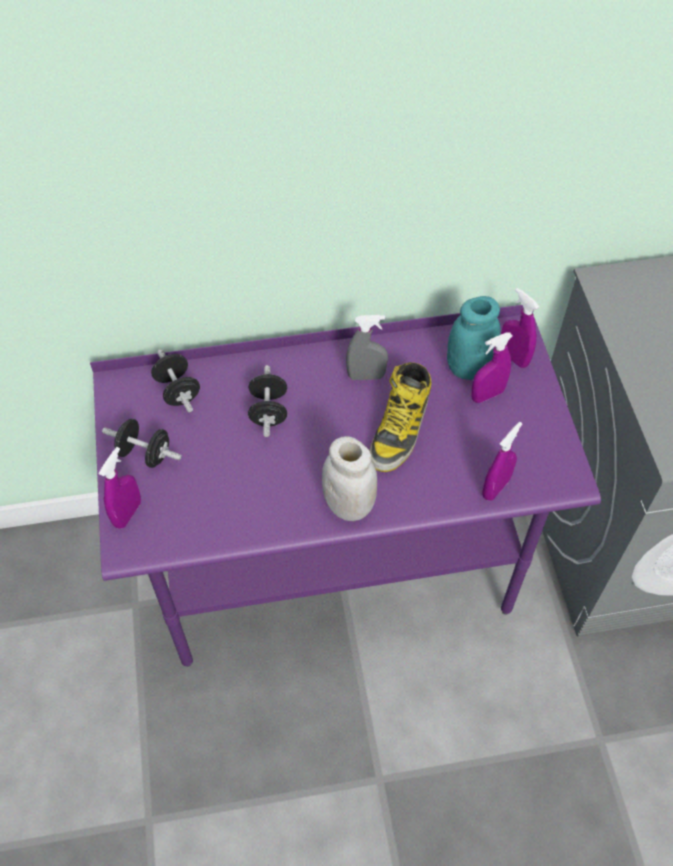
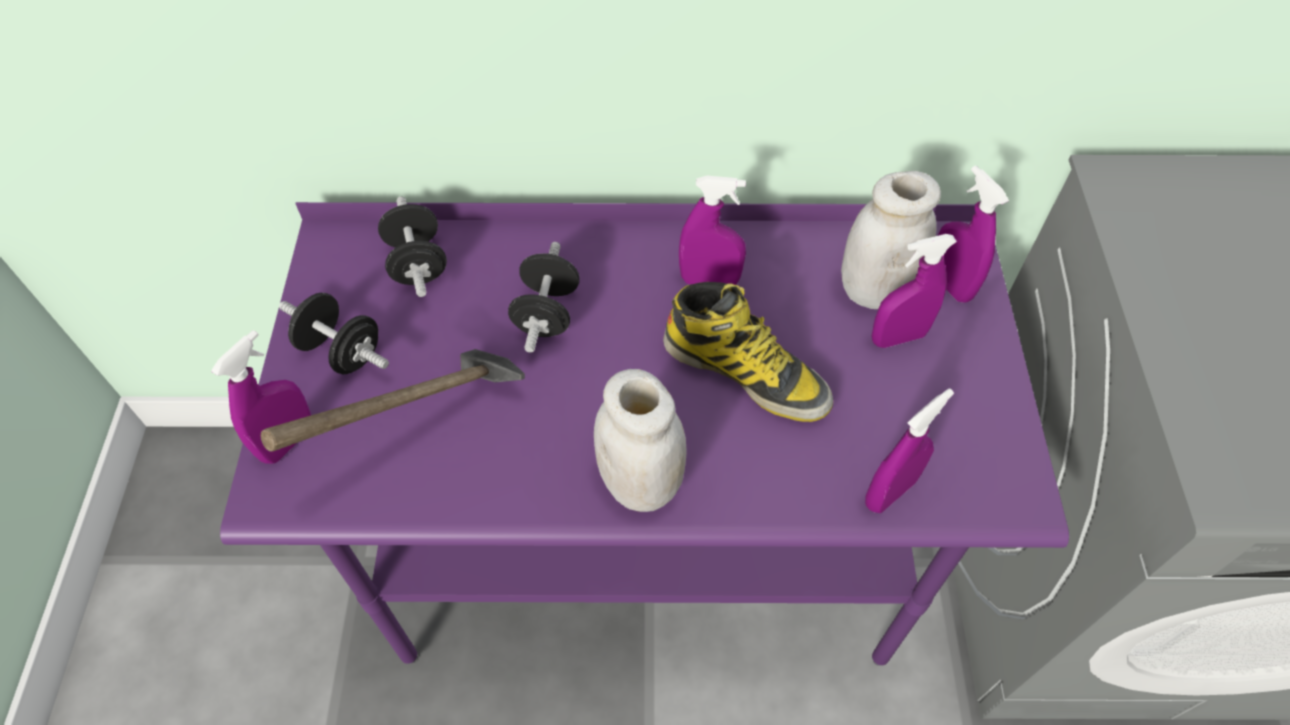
camera: 10 degrees right, 0 degrees up
(212, 497) = (426, 436): none -> hammer
(366, 376) = (709, 281): grey spray bottle -> purple spray bottle
(399, 429) = (746, 371): boot -> boot turned 90 degrees counterclockwise
(468, 367) = (874, 290): turquoise jar -> white jar

